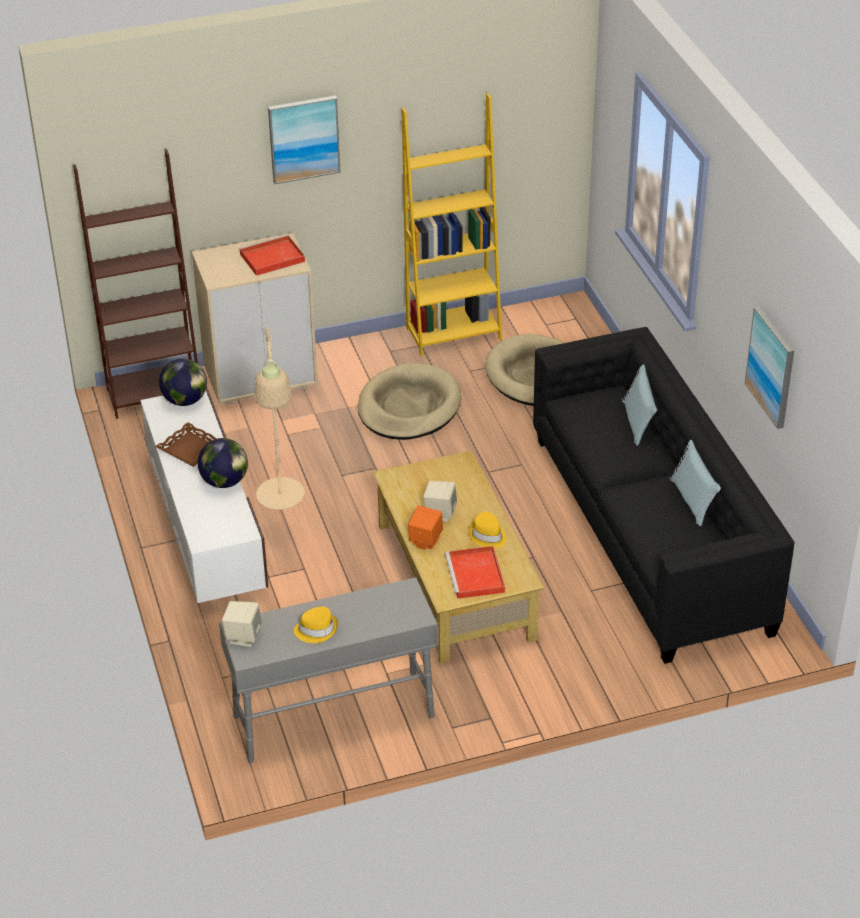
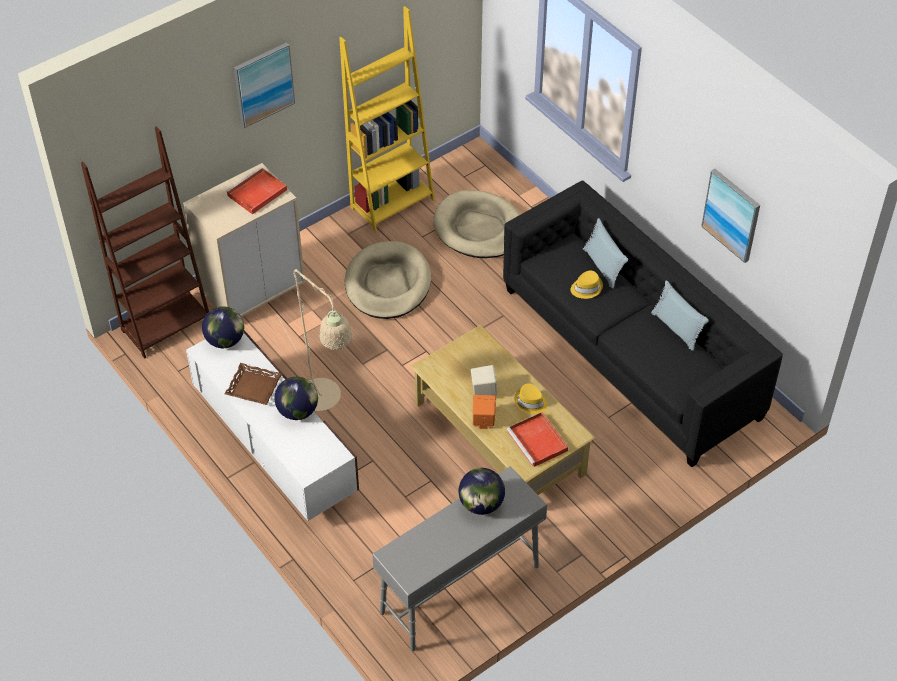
camera: 20 degrees left, 10 degrees up
(243, 636) = (398, 561): beige speaker -> none
(316, 629) = (454, 537): yellow hat -> yellow hat (586, 288)
(363, 605) = (481, 504): none -> globe

